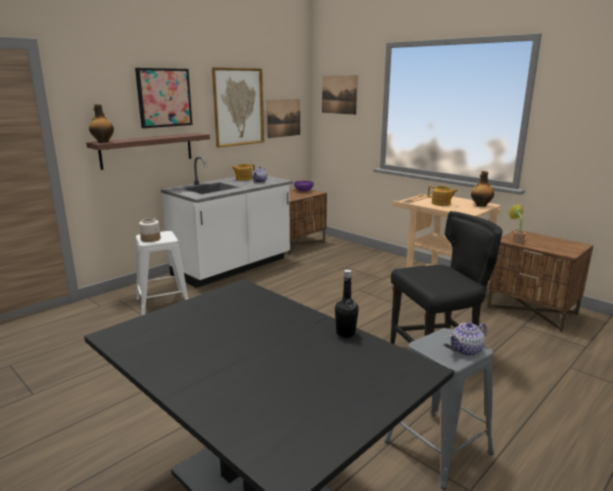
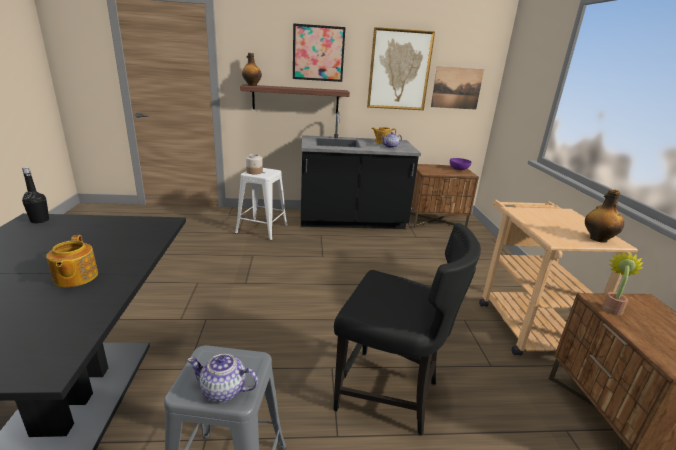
camera: 40 degrees right, 5 degrees up
(233, 267) = (352, 221): white counter -> black counter
(339, 94) = (524, 67): picture -> none
(345, 333) = (109, 295): black bottle -> black bottle (40, 220)
(441, 204) = (541, 219): teapot -> teapot (75, 277)

